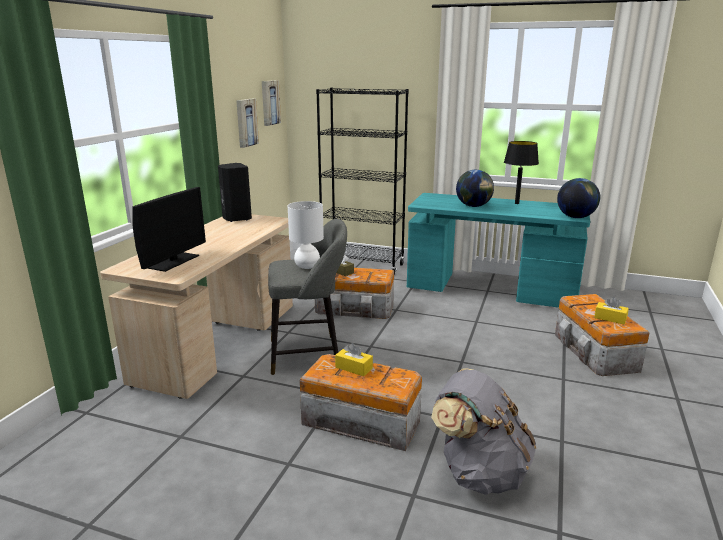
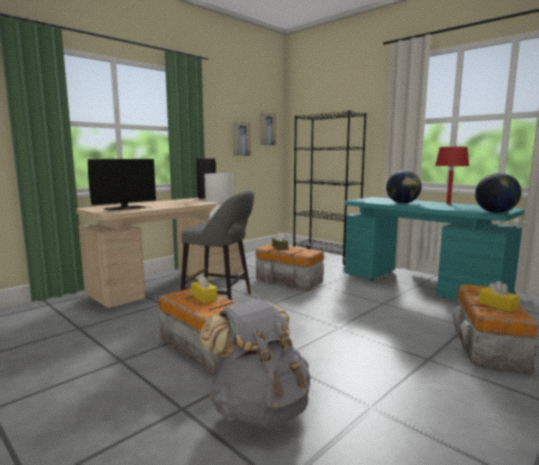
camera: 25 degrees right, 10 degrees down
(516, 203) = (448, 204): black table lamp -> red table lamp

